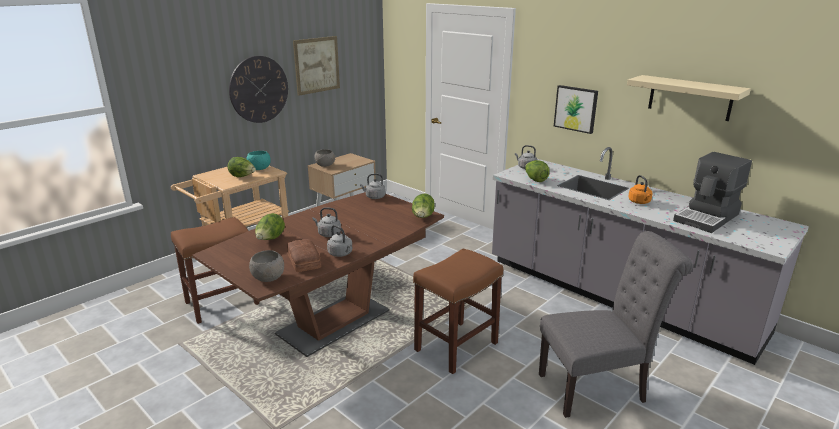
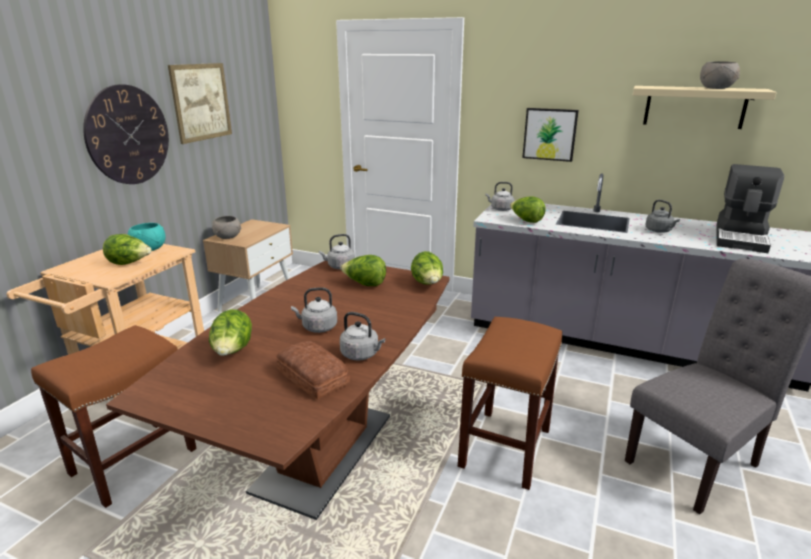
camera: 20 degrees left, 0 degrees up
(268, 277) = (275, 419): grey bowl -> grey bowl (715, 88)
(380, 211) = (365, 284): none -> lettuce
(640, 202) = (659, 231): orange kettle -> grey kettle

